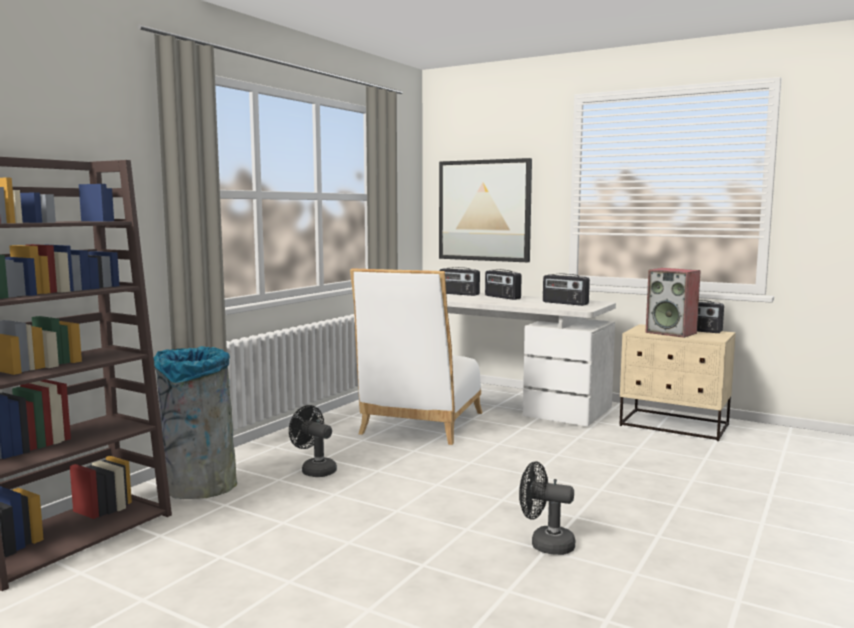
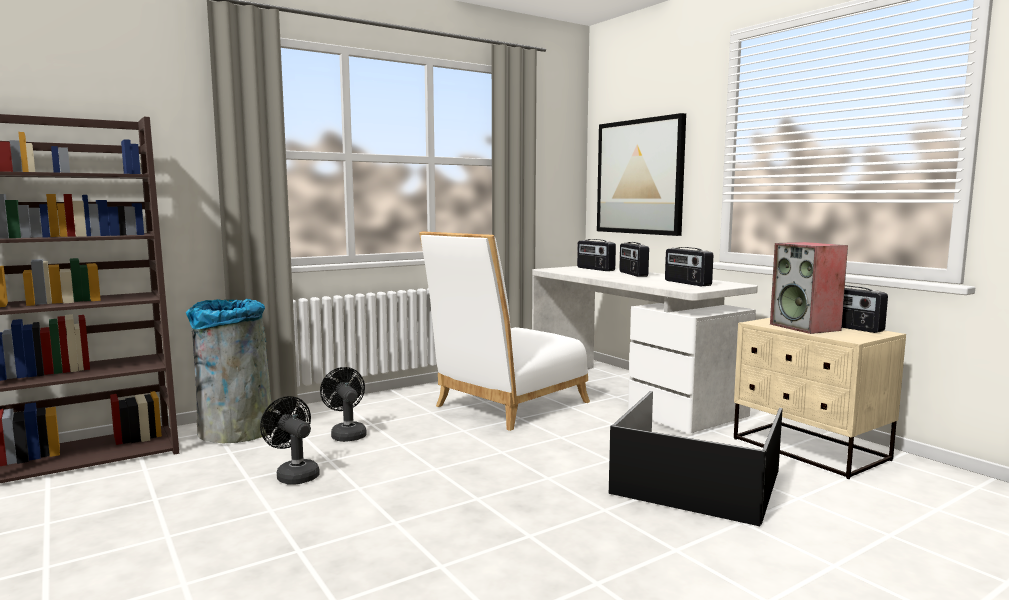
camera: 25 degrees right, 0 degrees up
(545, 544) = (449, 559): black fan -> black fan (294, 475)
(636, 459) = (699, 482): none -> black storage box

